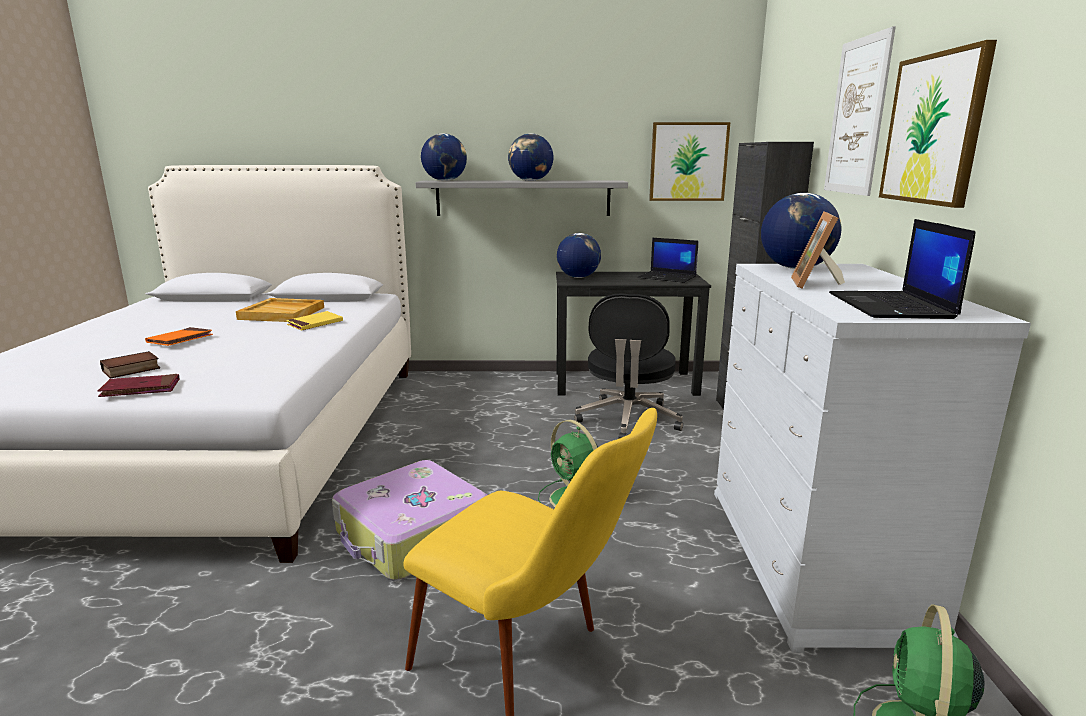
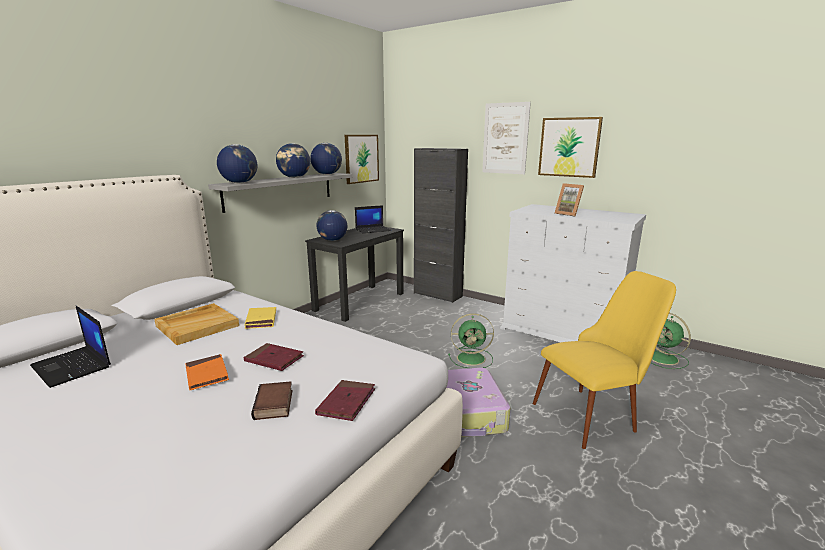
camera: 55 degrees left, 0 degrees up
(224, 348) = (274, 359): none -> red book
(628, 420) = (405, 317): black office chair -> none
(795, 268) = (532, 209): globe -> globe (327, 174)
(892, 306) = (615, 216): laptop -> laptop (73, 366)

